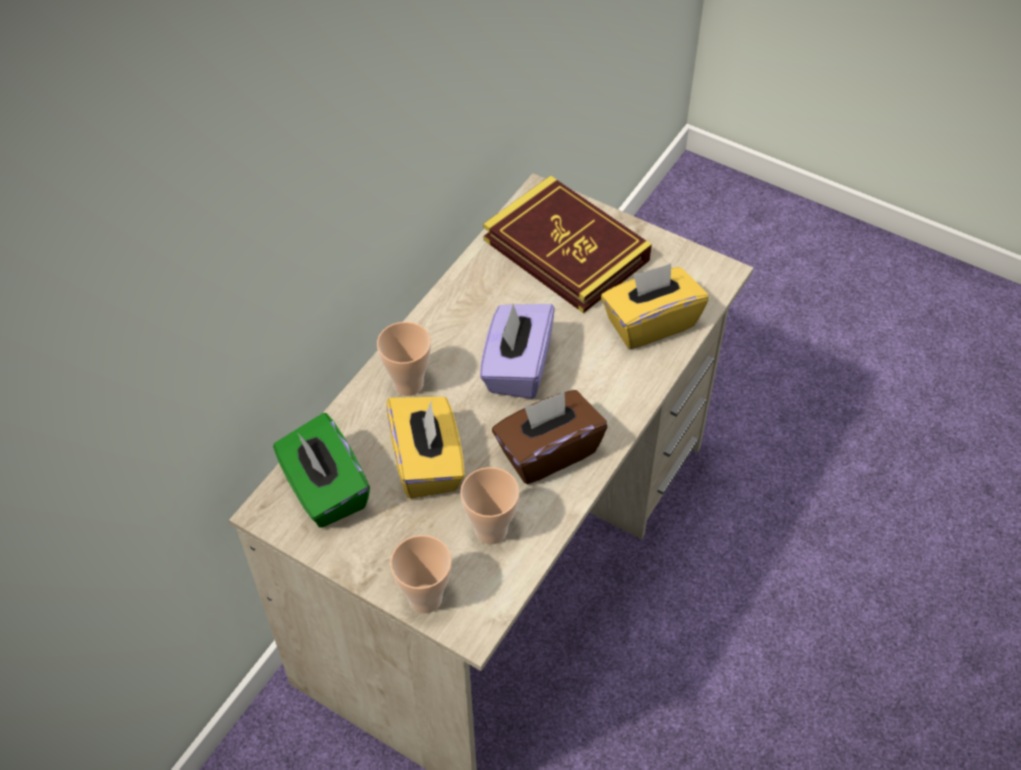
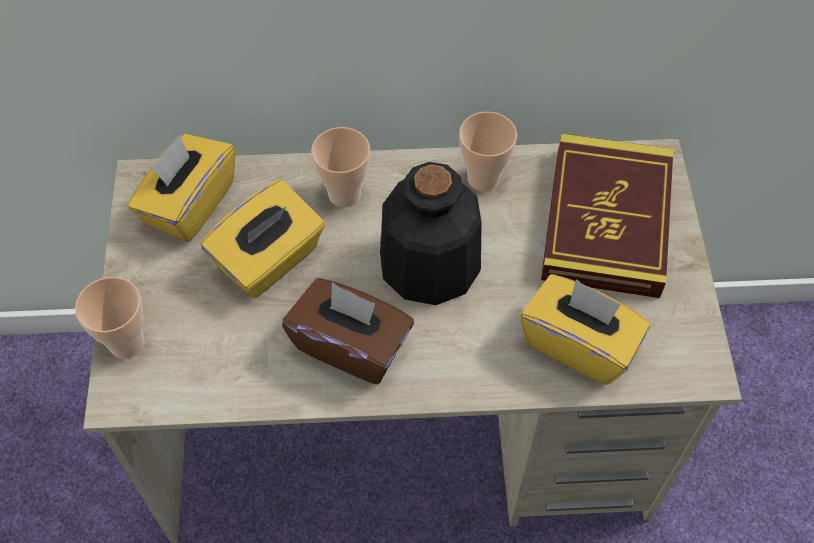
camera: 55 degrees right, 5 degrees up
(325, 490) = (189, 204): green tissue box -> yellow tissue box
(491, 530) = (231, 351): cup -> cup (483, 179)
(517, 367) = (429, 264): purple tissue box -> bottle

